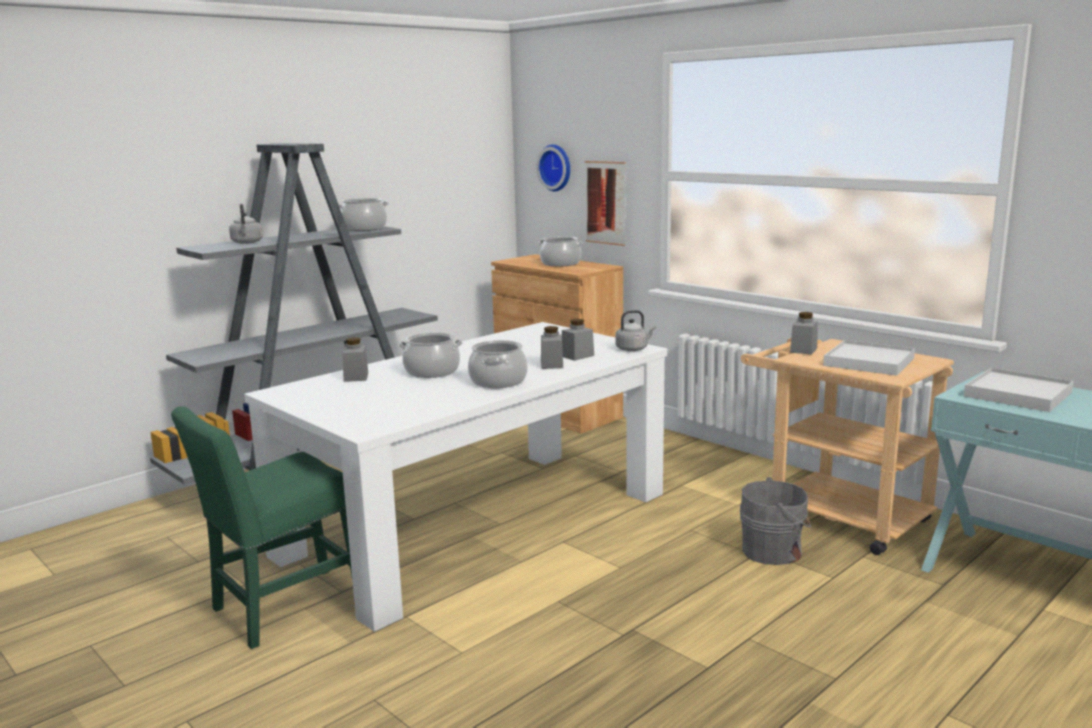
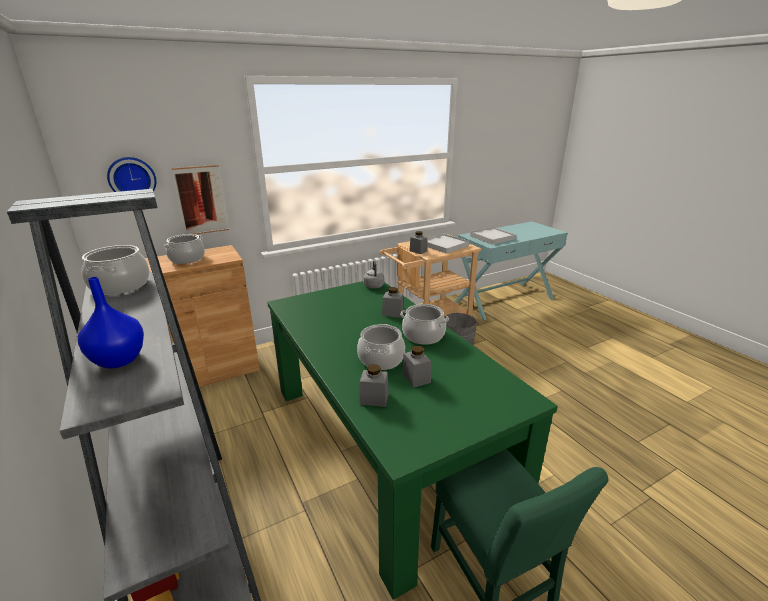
camera: 75 degrees left, 10 degrees up
(247, 243) = (120, 359): grey kettle -> blue vase
(477, 524) = (383, 444): white dining table -> green dining table
(577, 356) = (377, 302): grey jar -> grey jar (416, 378)

